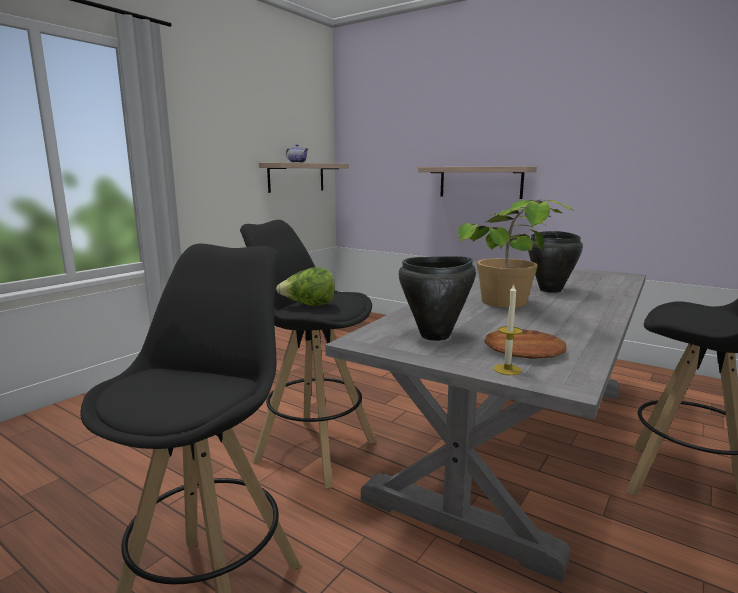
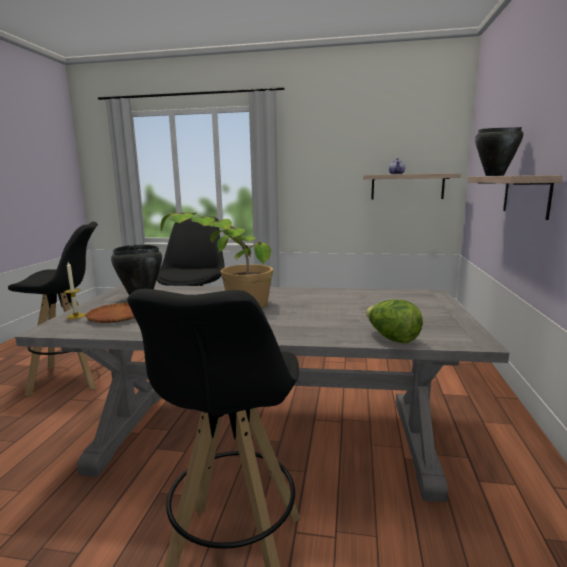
camera: 65 degrees right, 0 degrees up
(309, 306) = (181, 270): lettuce -> lettuce (391, 339)
(551, 290) = (317, 313): black cooking pot -> black cooking pot (495, 175)

